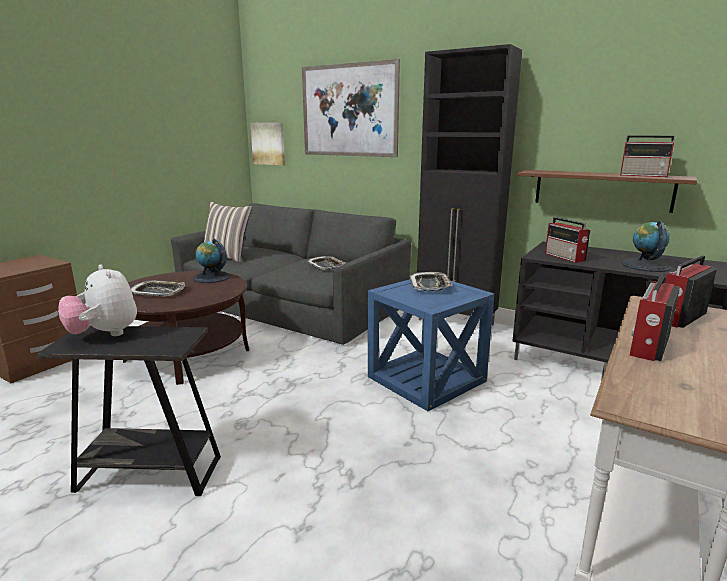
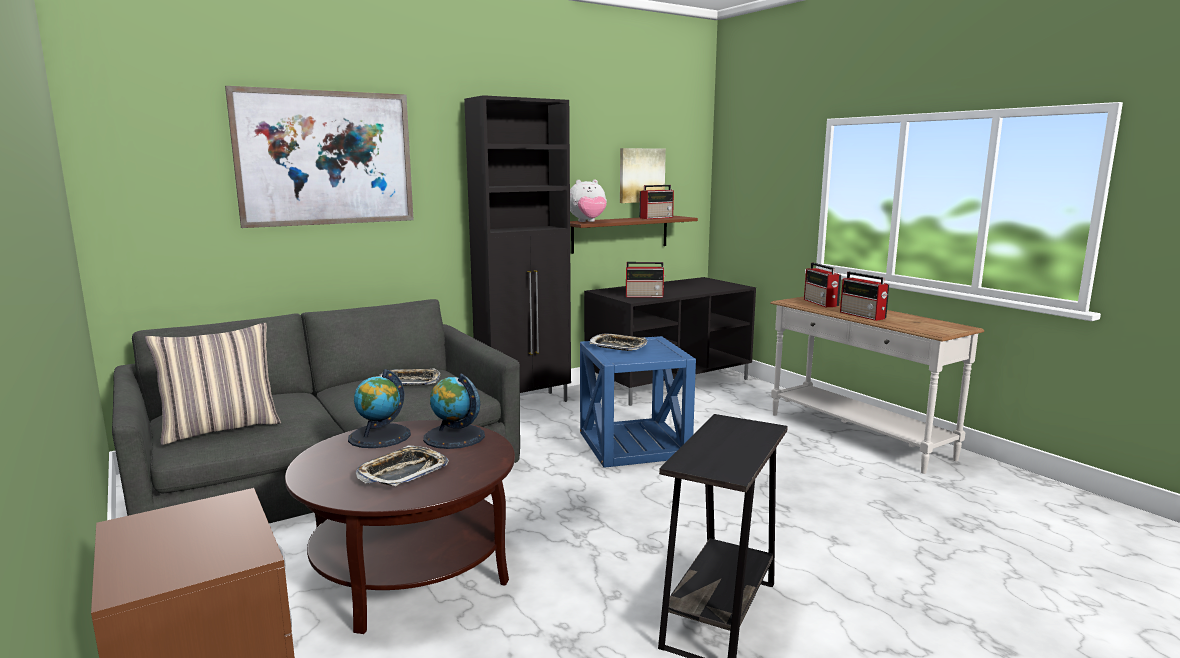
camera: 65 degrees left, 5 degrees down
(104, 334) = (706, 454): plush toy -> plush toy (588, 222)
(268, 143) = (140, 215): picture -> picture (641, 175)
(645, 266) = (690, 289): globe -> globe (454, 437)

